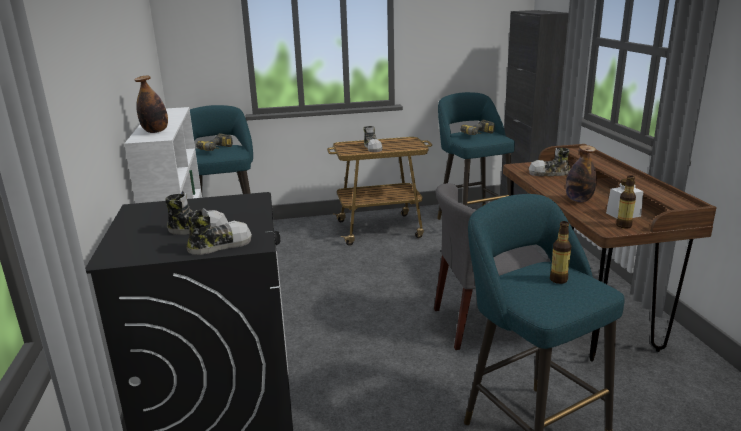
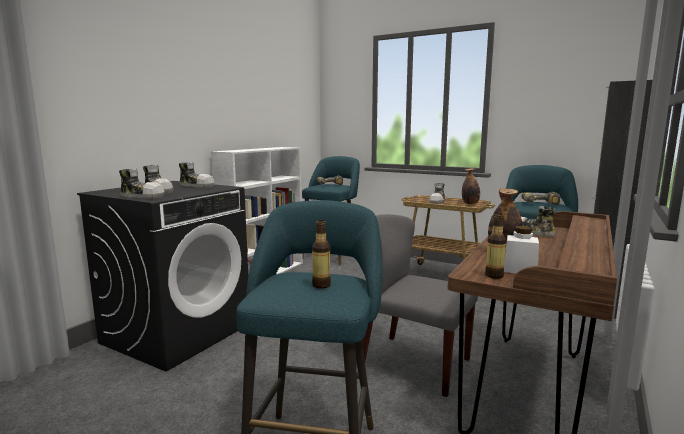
camera: 40 degrees right, 10 degrees down
(155, 131) = (240, 150): bottle -> bottle (470, 203)
(207, 206) = (197, 186): none -> shoe

